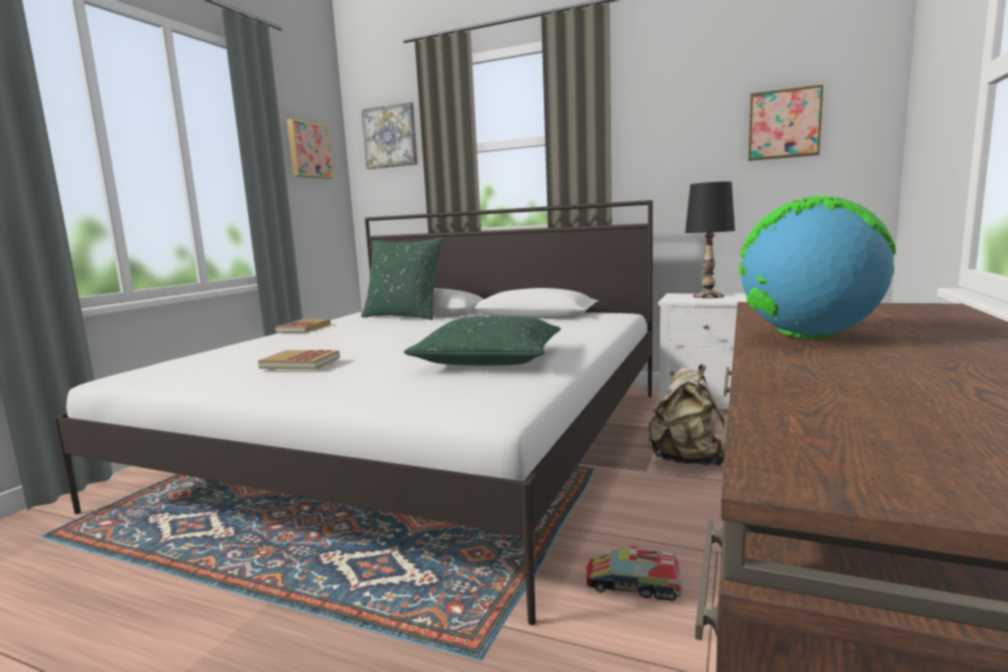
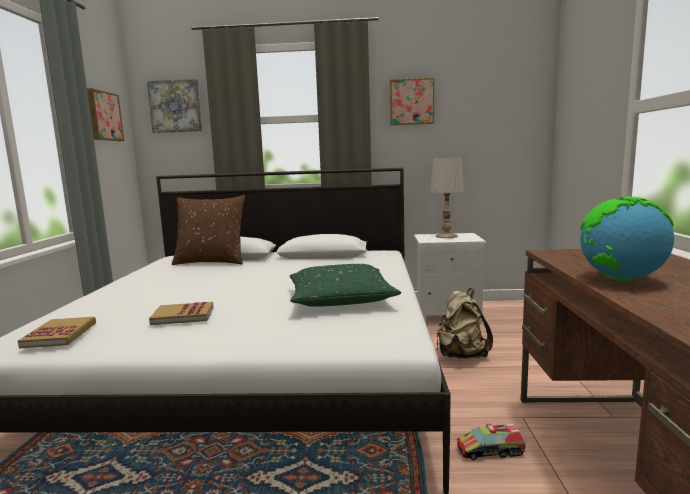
camera: 20 degrees left, 0 degrees up
(304, 328) = (129, 279): book -> book (60, 335)
(404, 316) = (211, 262): green pillow -> brown pillow
(708, 296) = (446, 236): black table lamp -> white table lamp
(784, 124) = (484, 118): picture -> picture (411, 102)

